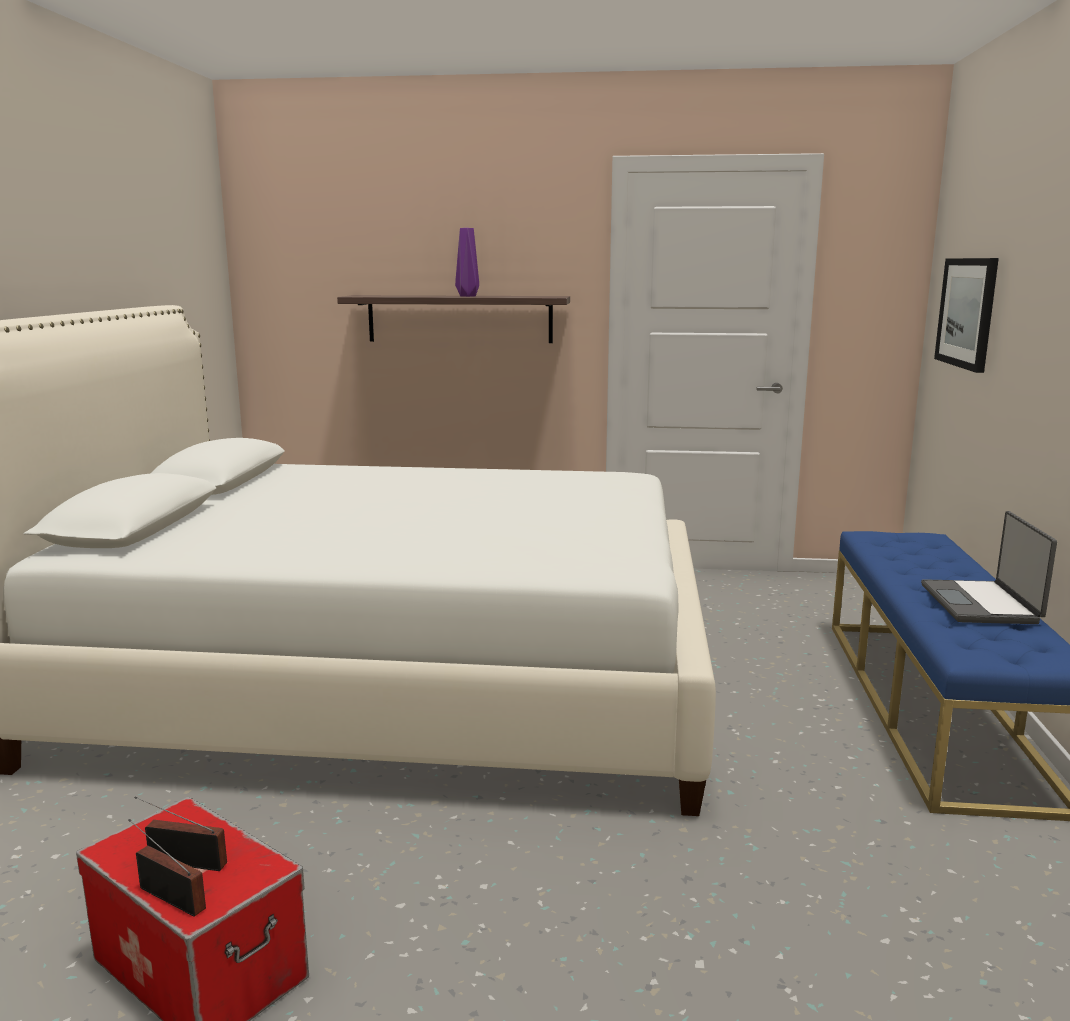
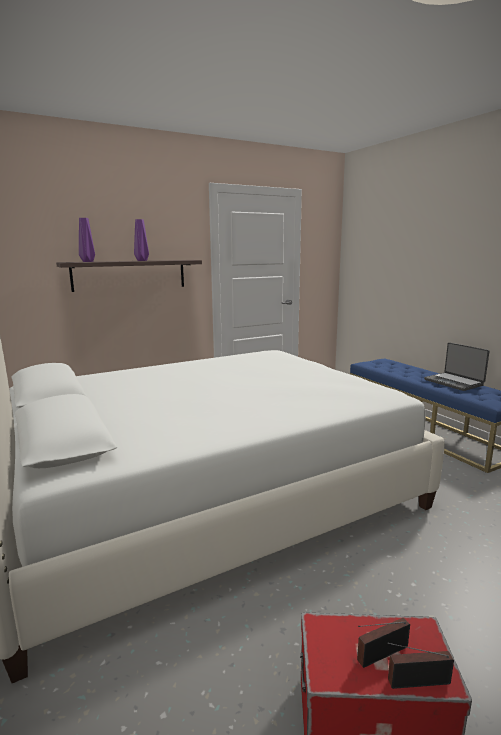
camera: 35 degrees left, 0 degrees up
(382, 296) = (87, 261): none -> purple vase
(967, 312) = (380, 261): picture -> none

